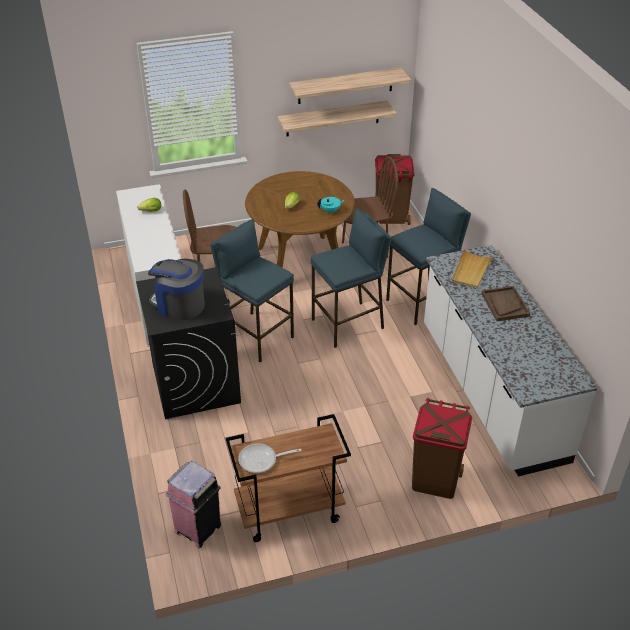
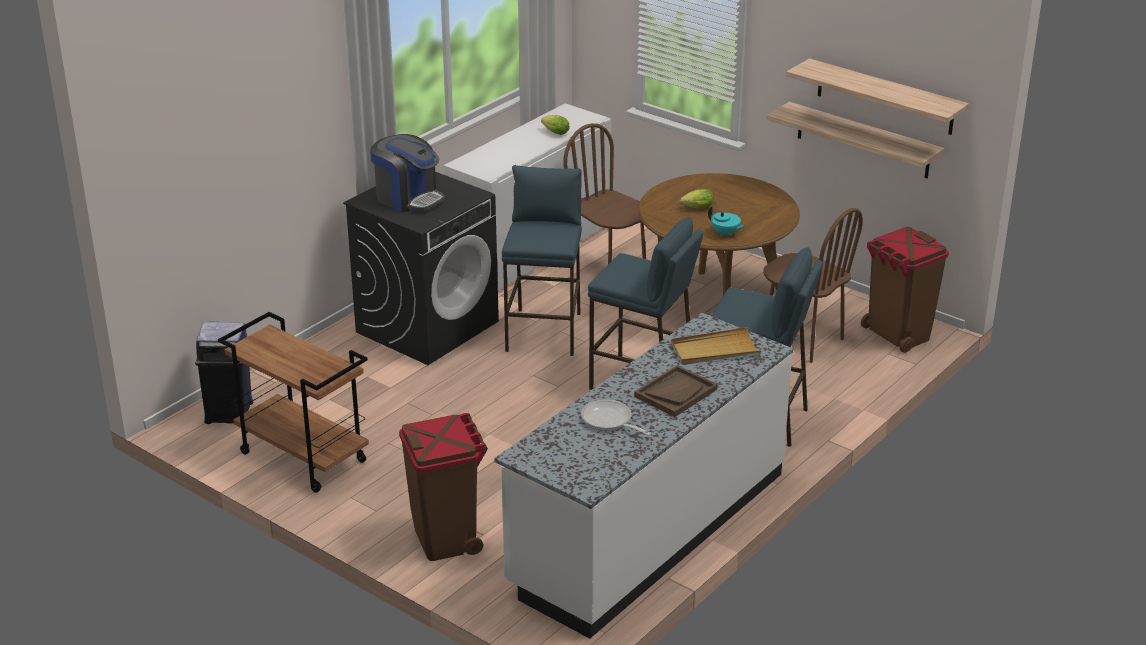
camera: 55 degrees right, 10 degrees down
(179, 304) = (408, 198): coffee machine -> coffee machine turned 135 degrees clockwise
(198, 528) = (230, 412): pink trash can -> blue trash can
(261, 460) = (266, 348): frying pan -> frying pan (609, 421)

